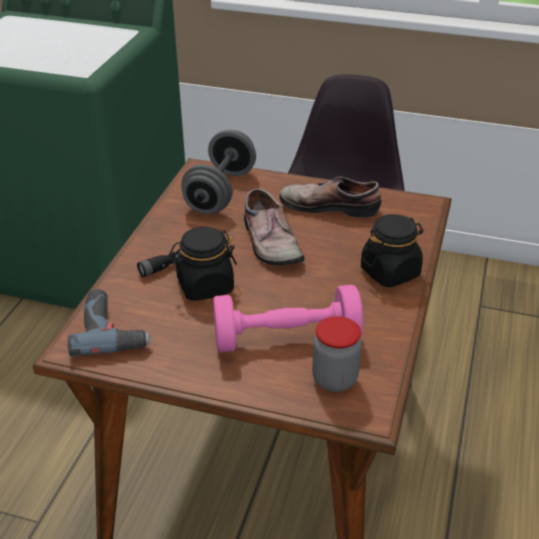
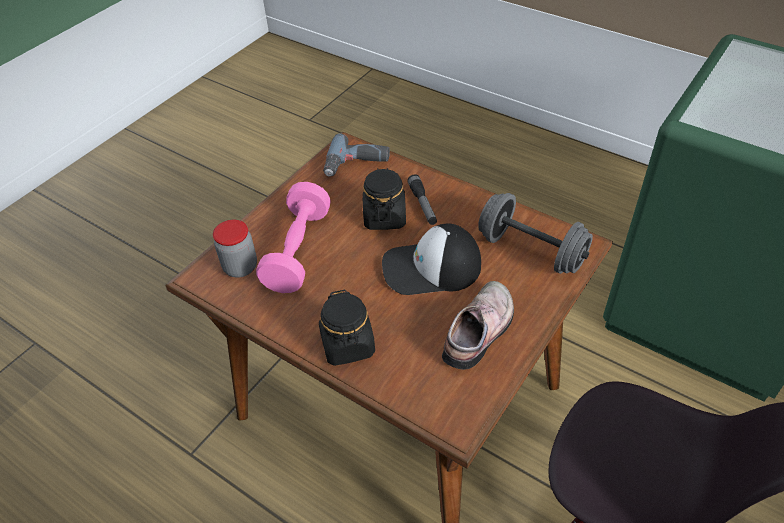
camera: 110 degrees right, 10 degrees up
(268, 242) = (431, 268): shoe -> cap

